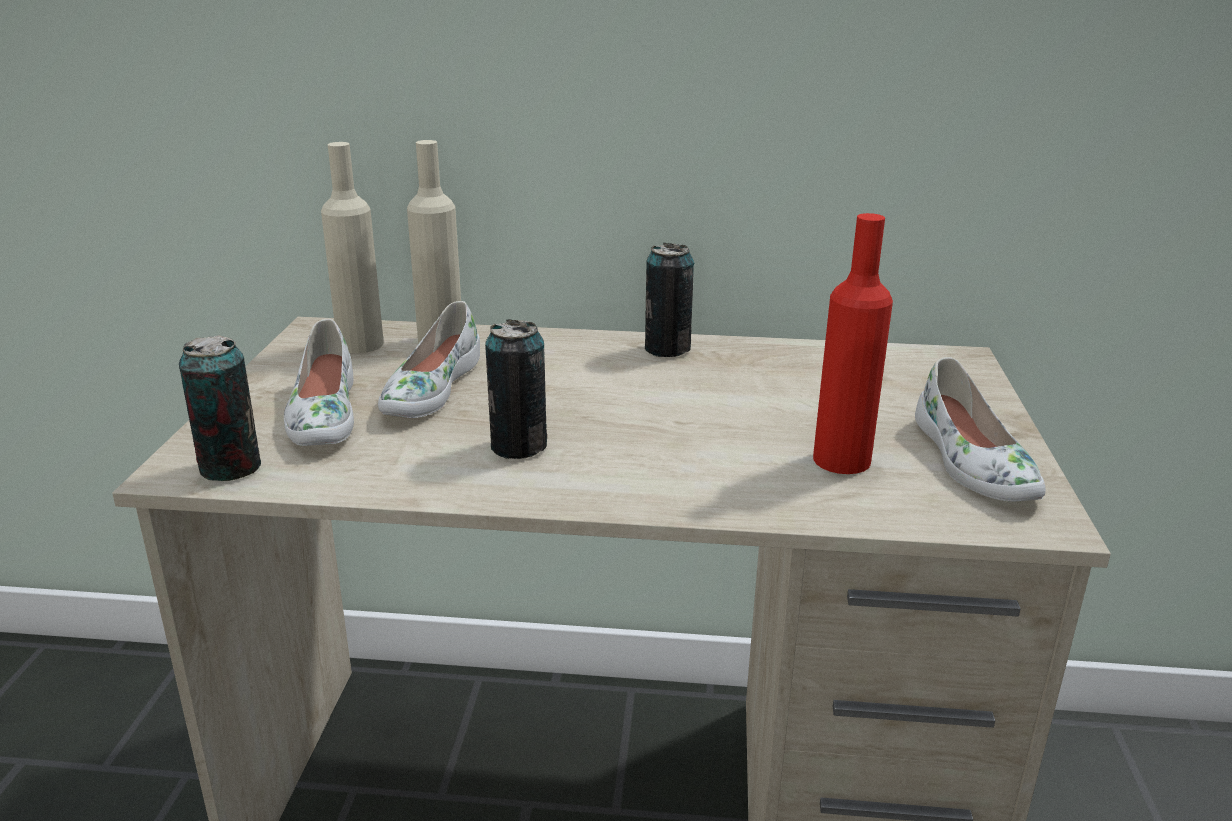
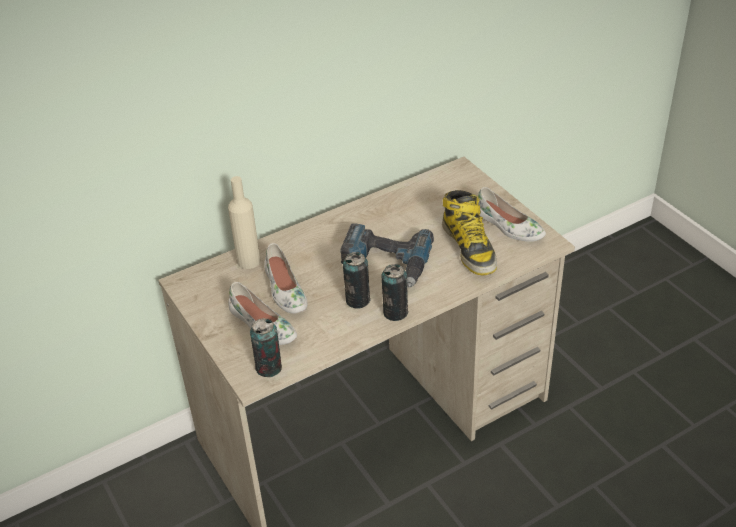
camera: 35 degrees left, 15 degrees up
(360, 344) = (217, 281): beige bottle -> none
(647, 419) = (385, 262): none -> power drill
(667, 349) = (348, 218): can -> can (395, 312)
(841, 460) = (469, 247): red bottle -> boot

